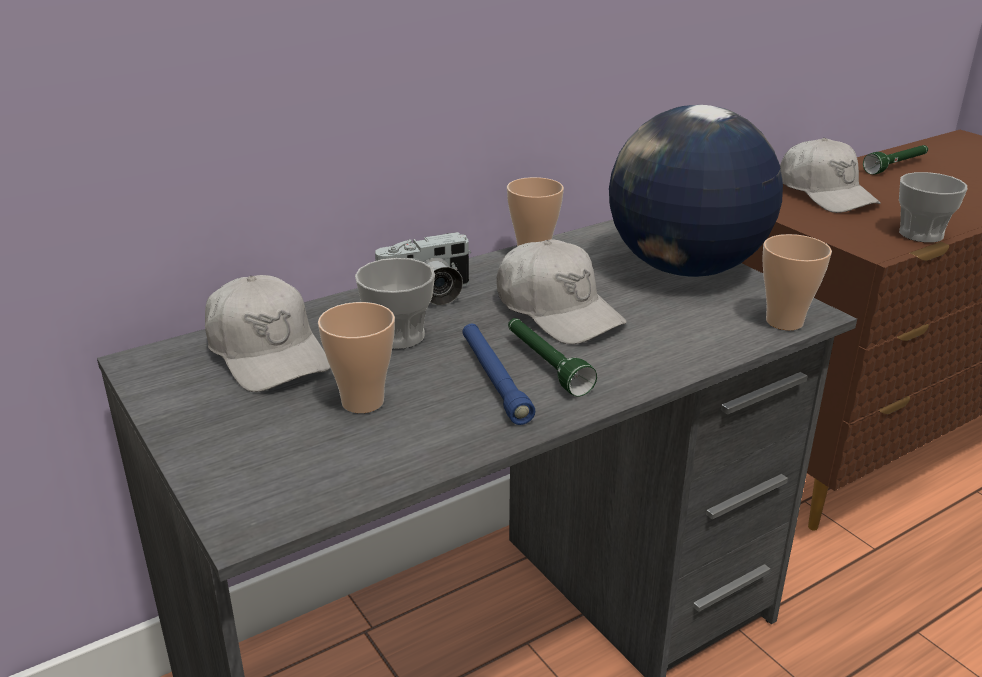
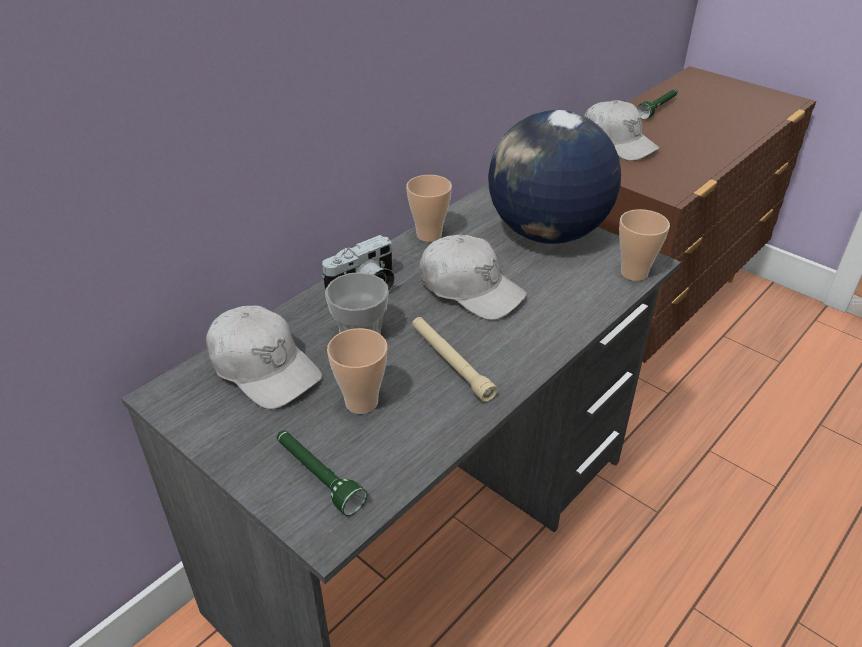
camera: 15 degrees left, 10 degrees up
(494, 379) = (451, 363): blue flashlight -> beige flashlight
(545, 365) = (483, 342): green flashlight -> green flashlight (318, 477)
(921, 234) = (695, 174): cup -> none

